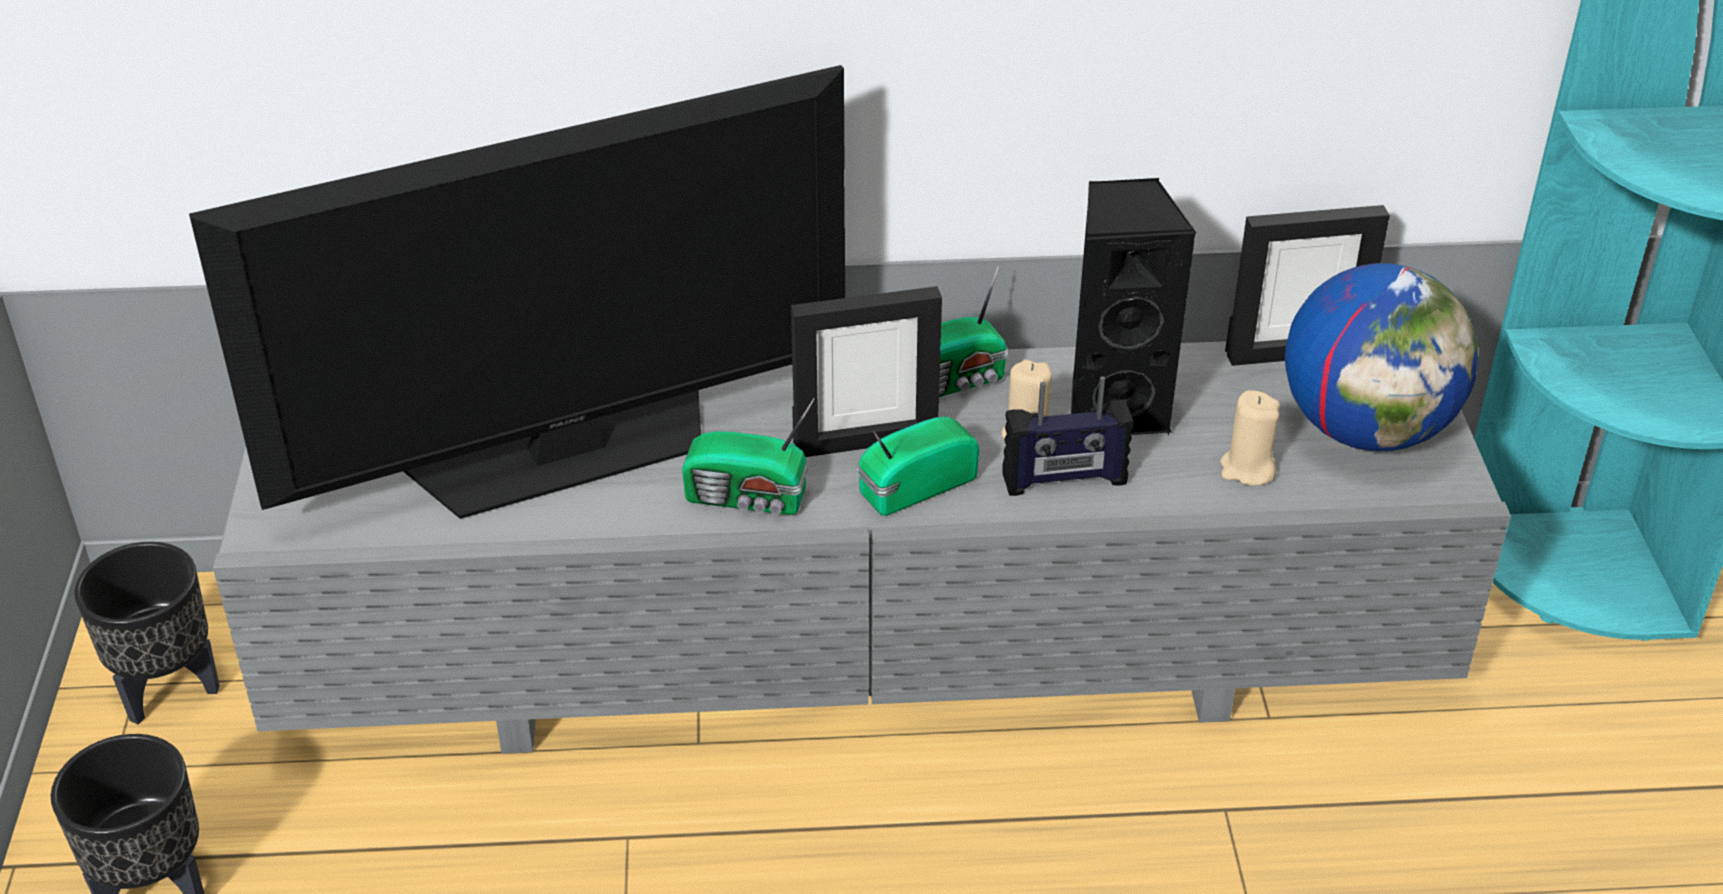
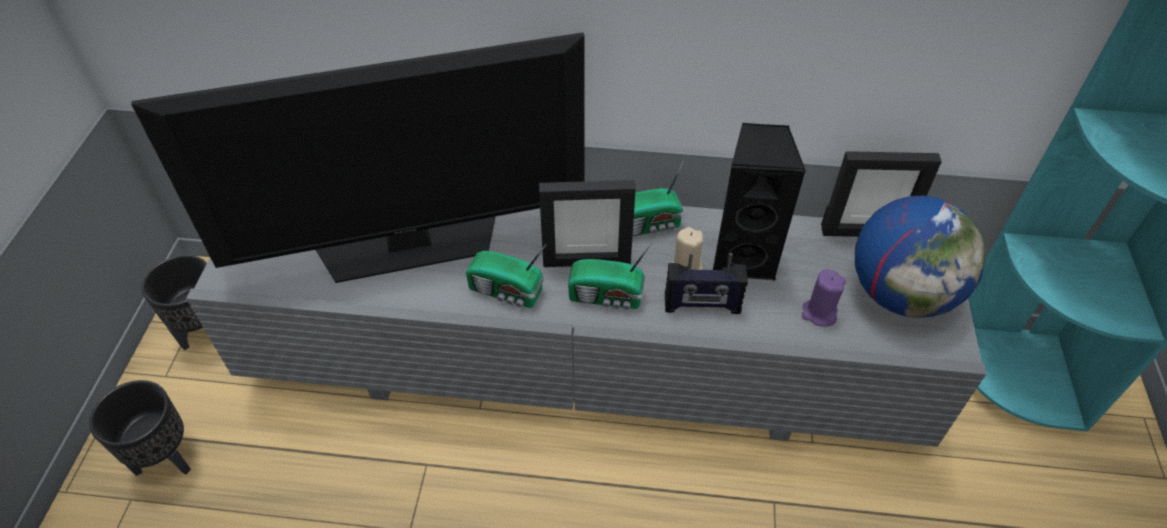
camera: 10 degrees right, 10 degrees up
(913, 486) = (607, 297): radio -> radio turned 150 degrees counterclockwise
(1247, 469) = (819, 313): beige candle -> purple candle

